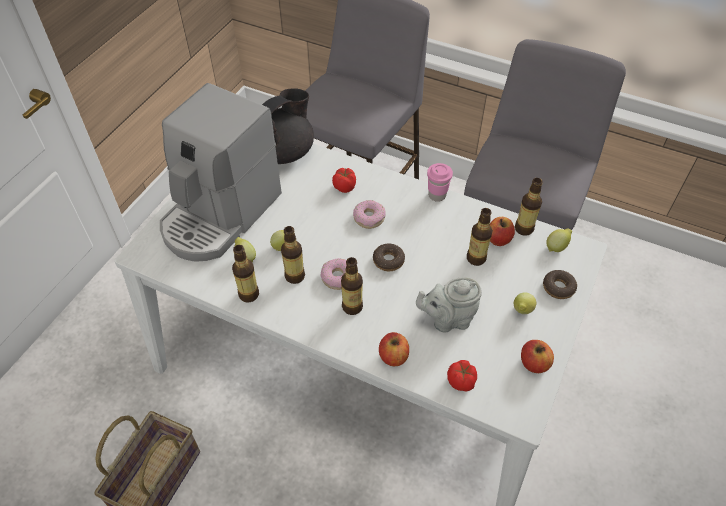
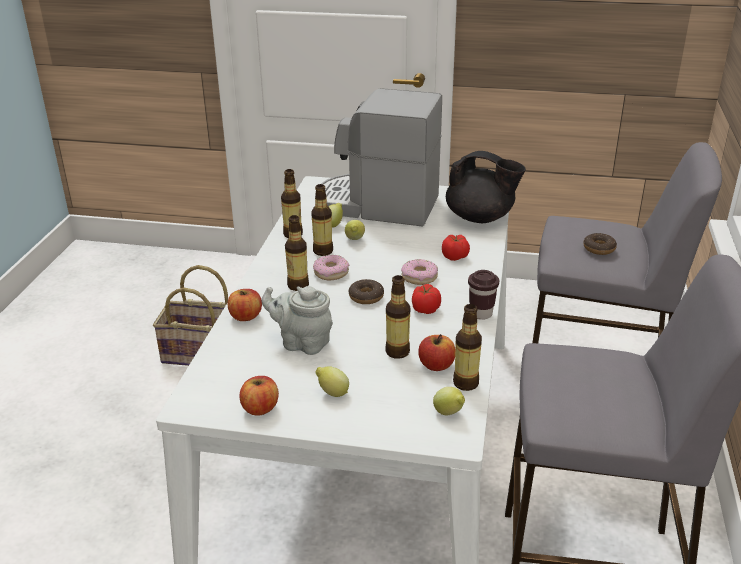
camera: 75 degrees right, 20 degrees down
(437, 195) = (481, 314): pink cup -> brown cup
(448, 319) = (302, 343): grey teapot -> grey teapot turned 45 degrees counterclockwise
(461, 382) = (225, 360): tomato -> tomato (425, 309)
(558, 287) = (380, 419): donut -> donut (599, 248)

